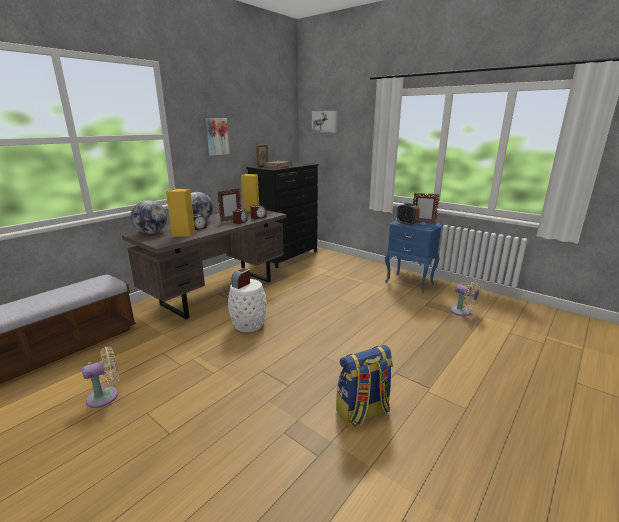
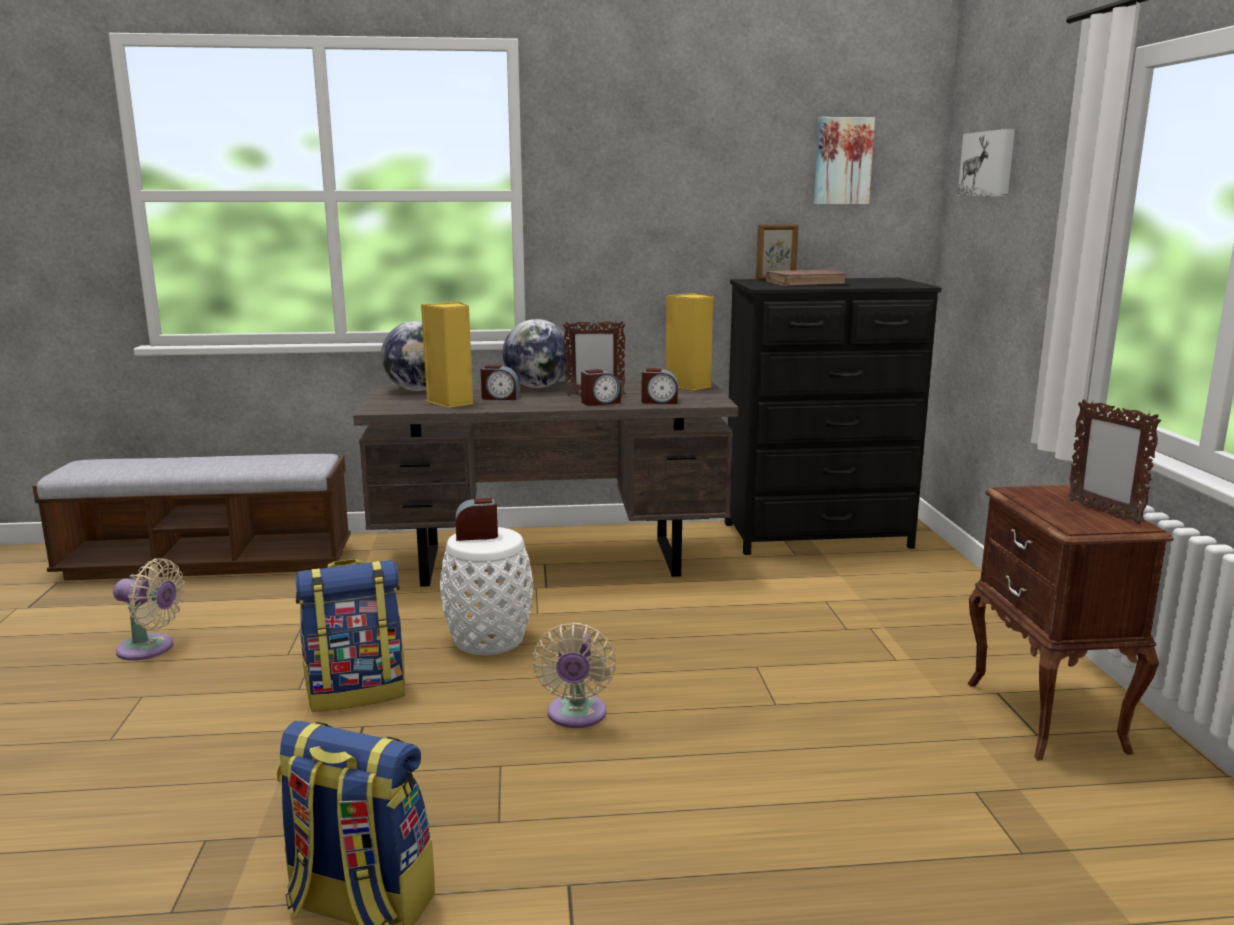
camera: 45 degrees right, 5 degrees down
(216, 136) = (651, 199): picture -> picture (842, 161)
(237, 362) = (357, 692): none -> backpack
(407, 223) = (1036, 501): alarm clock -> none
(409, 283) = (1045, 717): blue nightstand -> brown nightstand
(462, 312) = (1073, 872): beige fan -> beige fan (576, 716)

